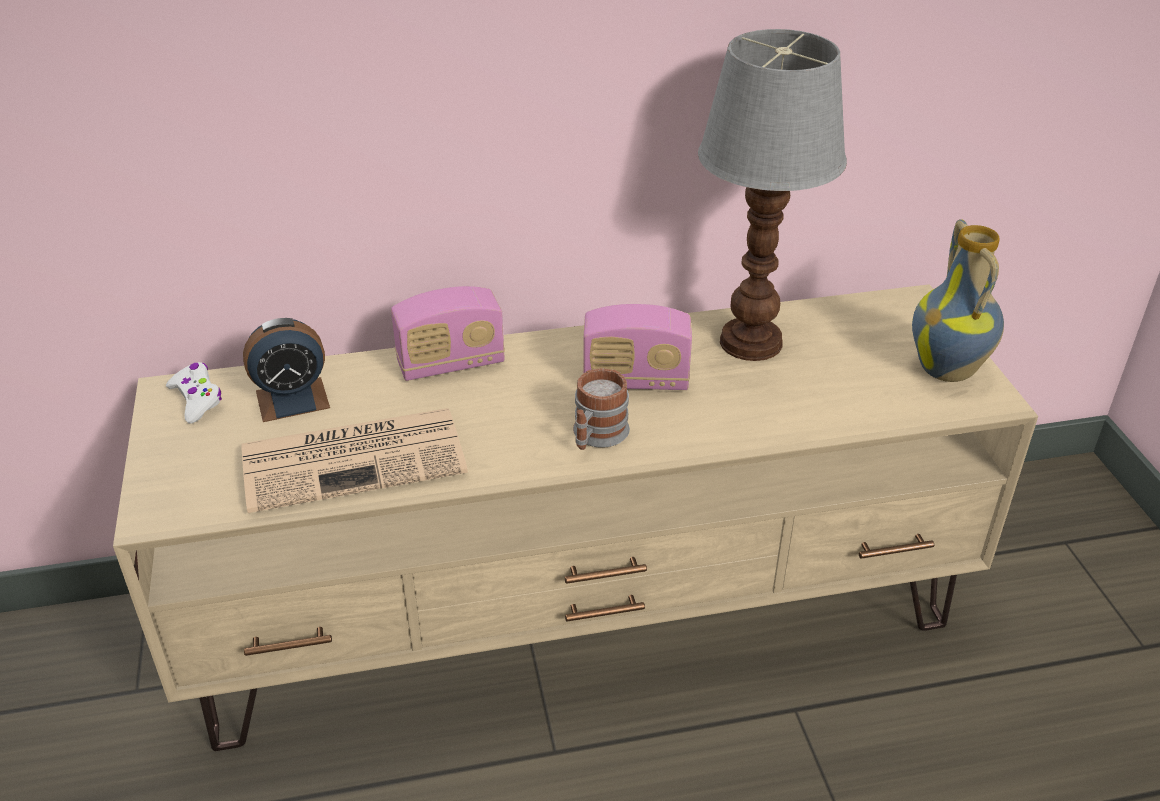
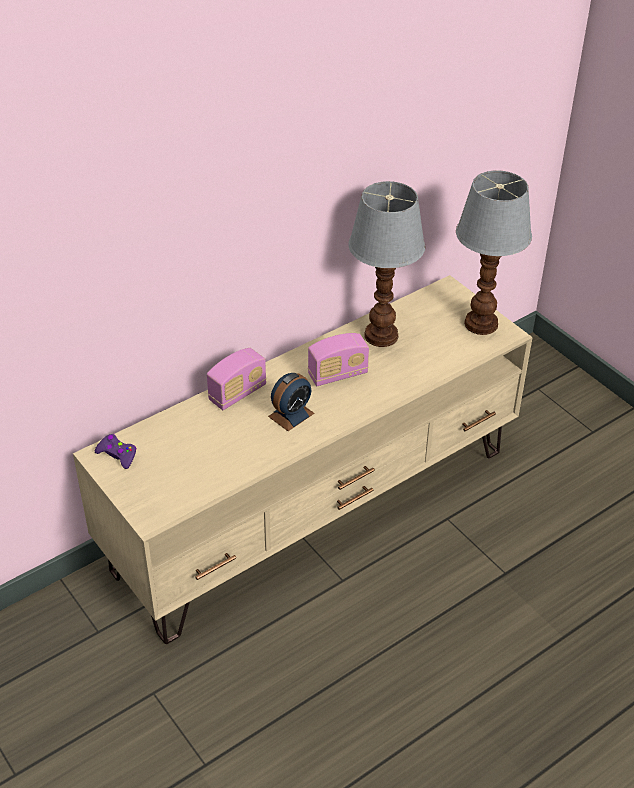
camera: 25 degrees left, 5 degrees up
(197, 399) = (117, 454): white game controller -> purple game controller
(292, 399) = (169, 439): alarm clock -> alarm clock (291, 415)
(356, 458) = (229, 459): newspaper -> none
(596, 436) = (338, 410): mug -> none
(948, 370) = (482, 324): vase -> table lamp

